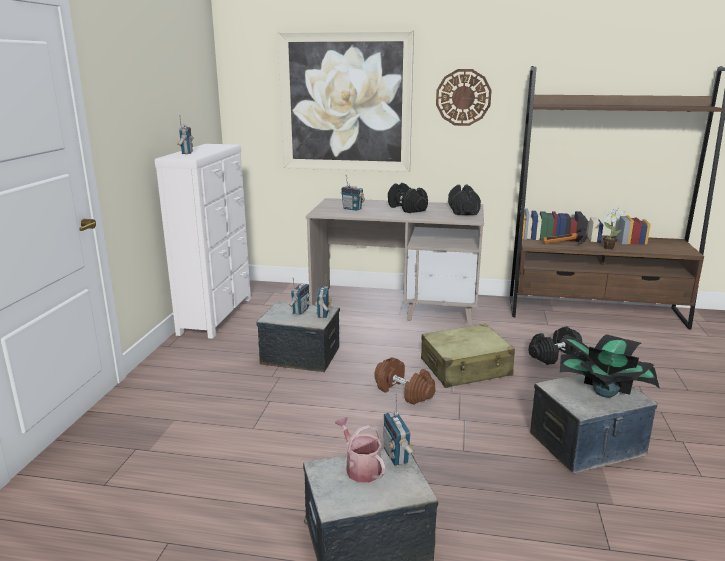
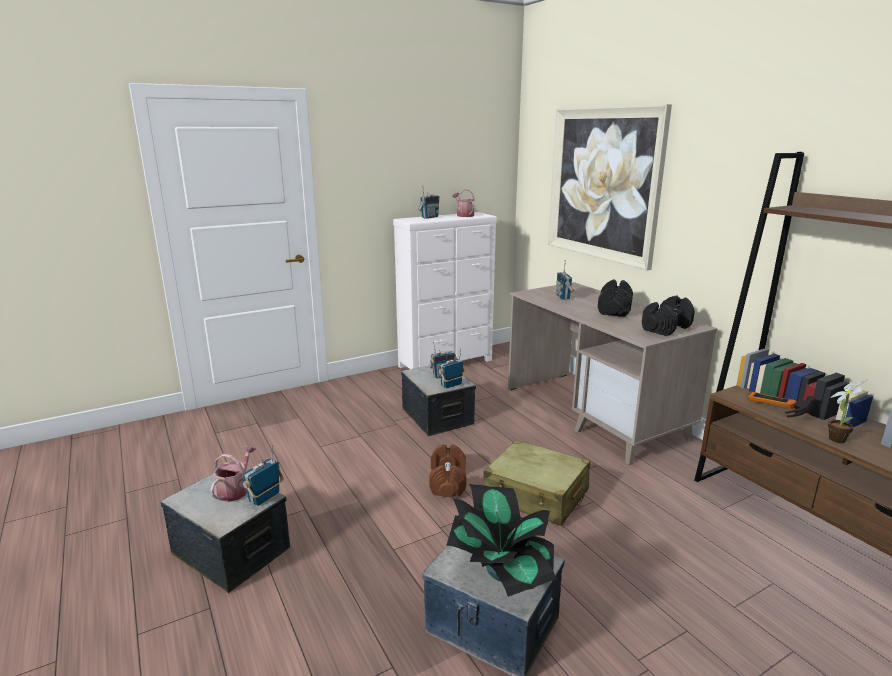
camera: 50 degrees right, 0 degrees up
(209, 147) = (464, 215): none -> watering can
(463, 97) = (715, 188): wall clock -> none
(554, 356) = (652, 539): black dumbbell -> none

